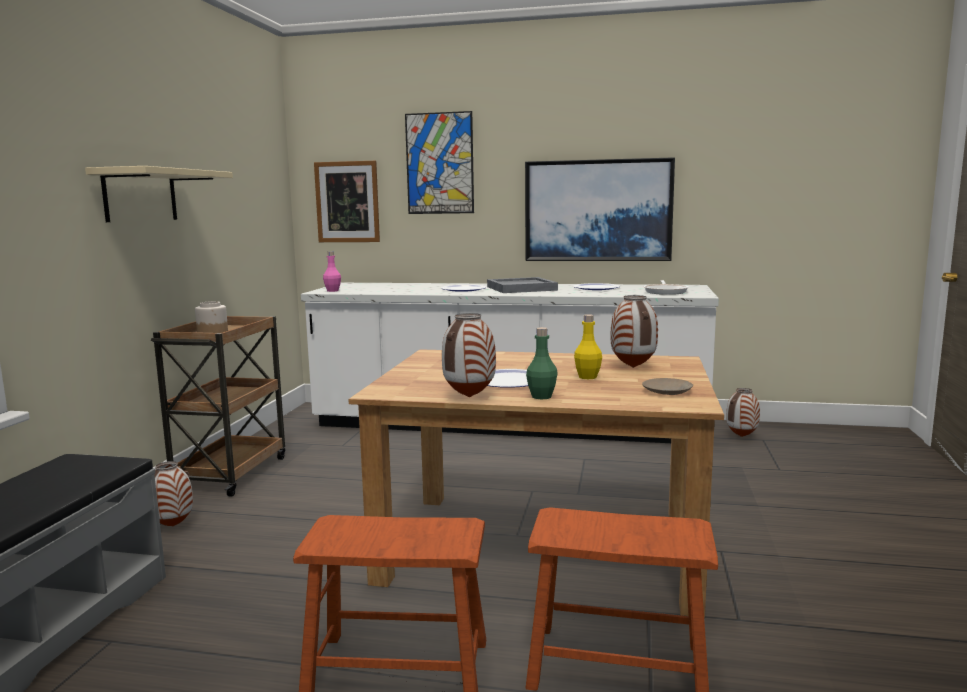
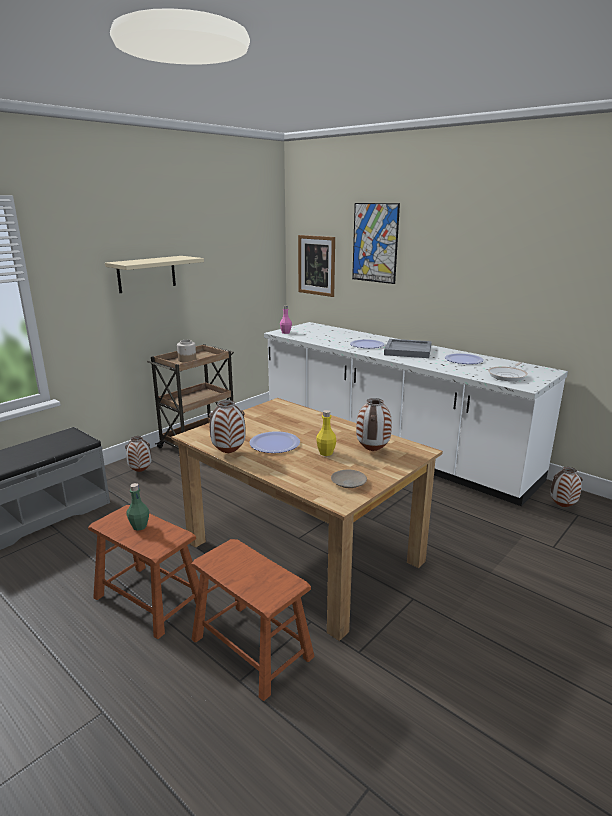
camera: 30 degrees right, 10 degrees up
(541, 396) = (267, 464): green bottle -> green bottle (139, 526)
(598, 210) = (485, 293): picture -> none

